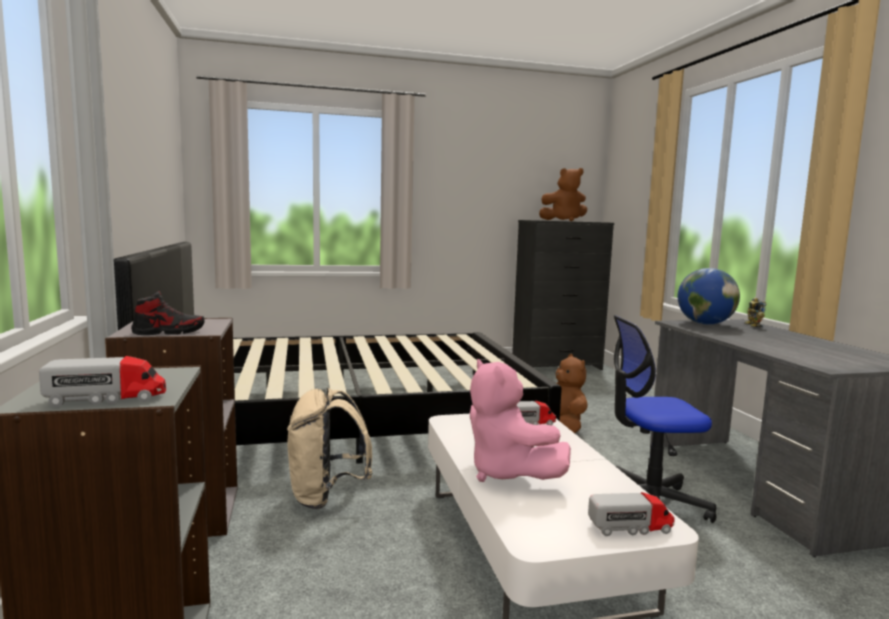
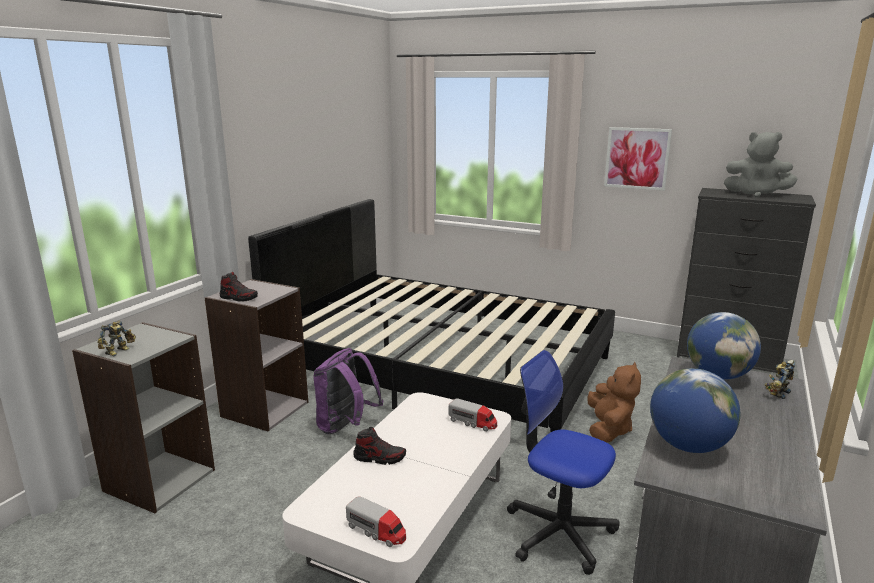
camera: 40 degrees right, 10 degrees up
(107, 399) = (119, 351): toy truck -> toy robot
(326, 496) = (345, 427): beige backpack -> purple backpack
(462, 196) = (637, 158): none -> picture
(507, 473) = (379, 458): pink plush toy -> shoe
(564, 220) = (756, 194): brown plush toy -> grey plush toy
(797, 353) = (688, 446): none -> globe

